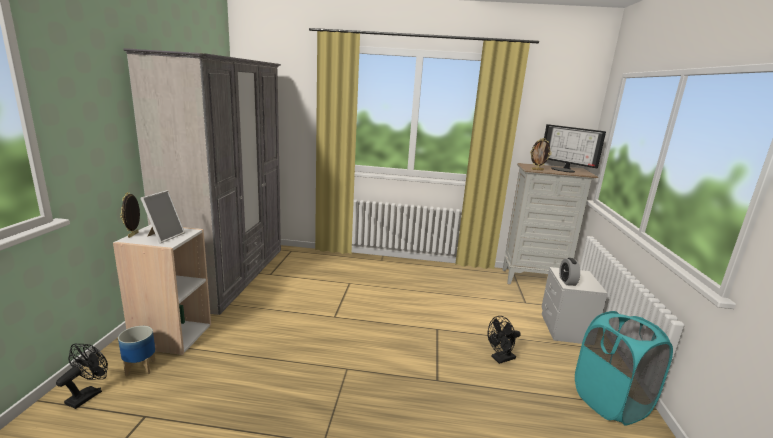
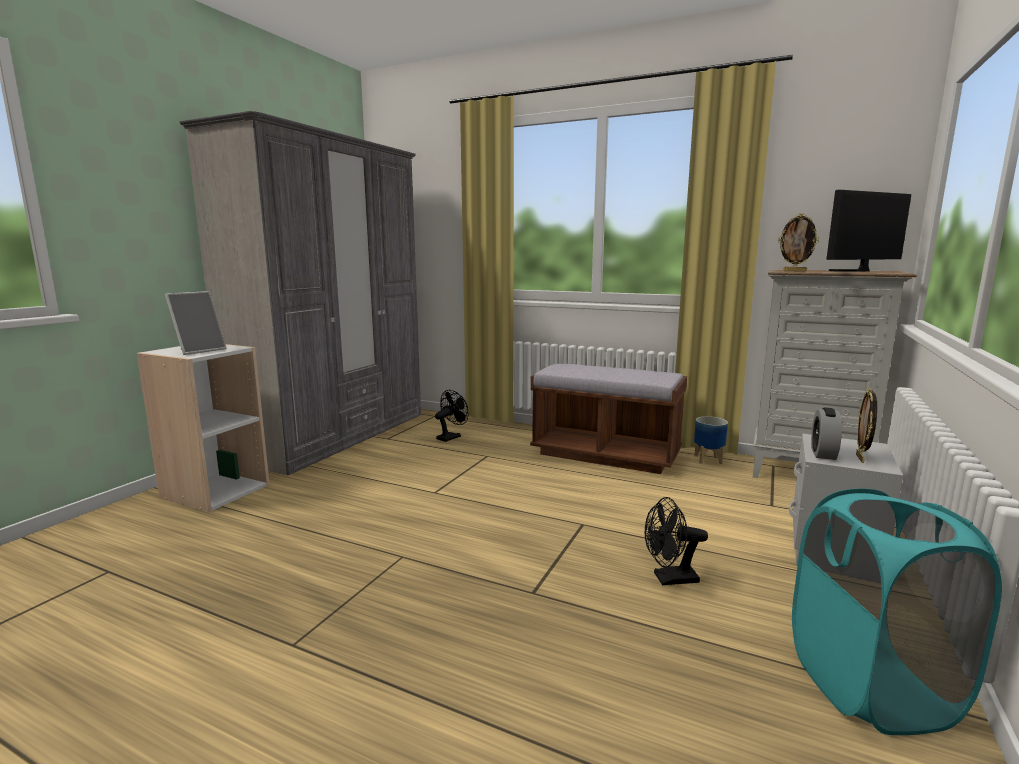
camera: 20 degrees right, 5 degrees down
(88, 395) = (74, 539): black fan -> black fan (451, 437)
(134, 235) = (169, 348): picture frame -> picture frame (861, 458)
(140, 367) = (152, 519): planter -> planter (708, 459)
(421, 275) = (605, 454): none -> brown bench
(564, 169) = (852, 271): monitor -> monitor turned 90 degrees clockwise

